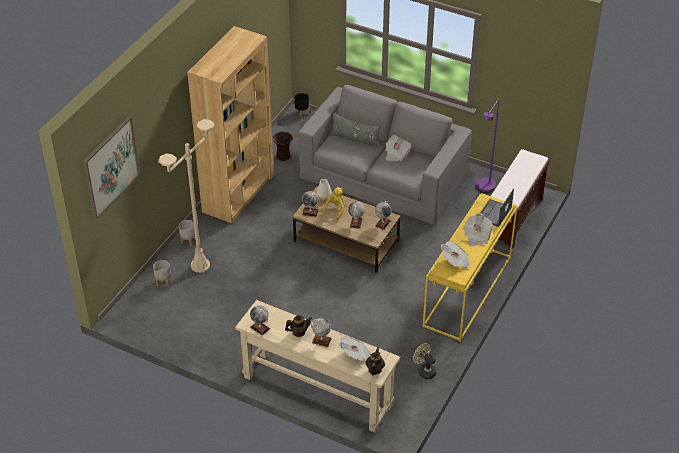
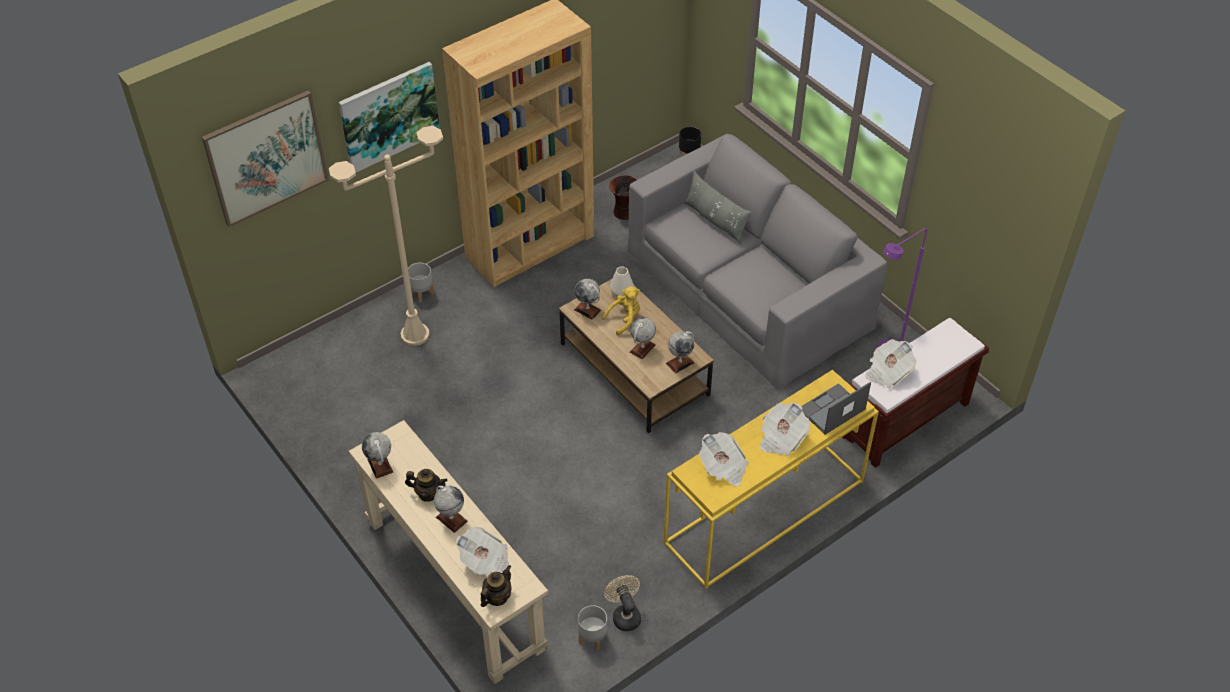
camera: 25 degrees right, 5 degrees up
(163, 124) = (389, 116): none -> picture
(163, 282) = (353, 341): grey planter -> grey planter (592, 639)
(396, 154) = (761, 262): newspaper -> newspaper (887, 372)

